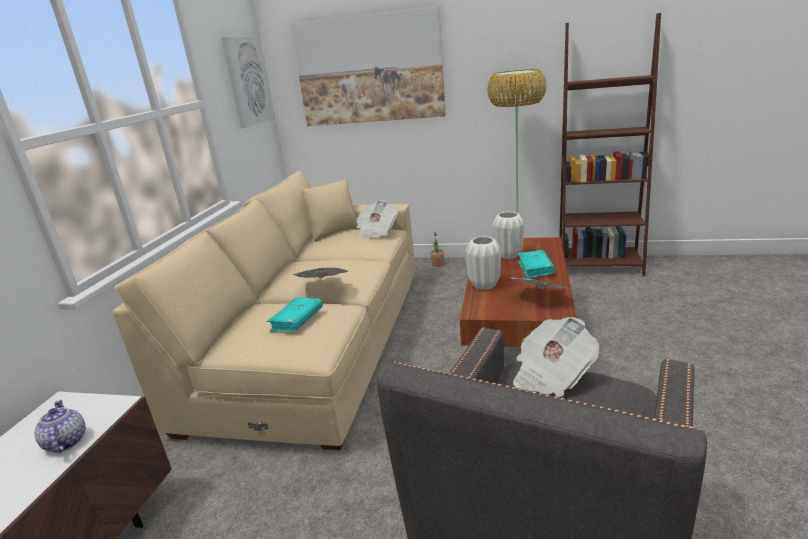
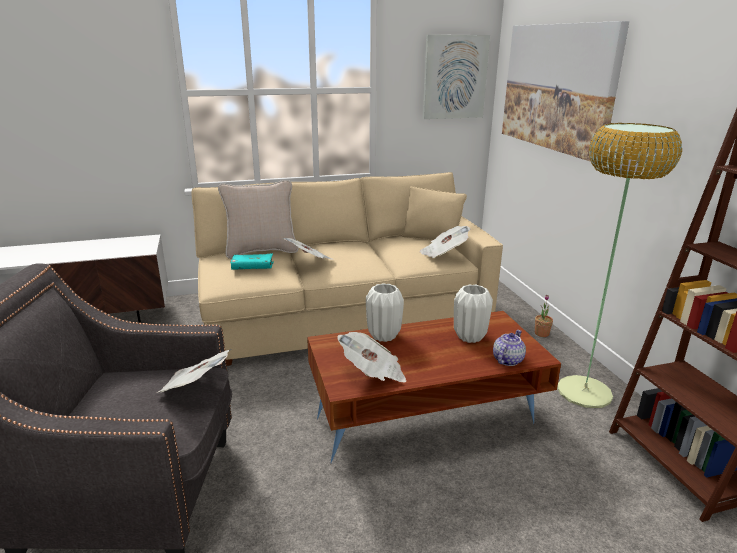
camera: 60 degrees right, 0 degrees up
(65, 442) = (114, 251): teapot -> teapot (507, 360)
(252, 313) = (261, 251): none -> beige pillow
(535, 269) = (444, 359): turquoise book -> none

